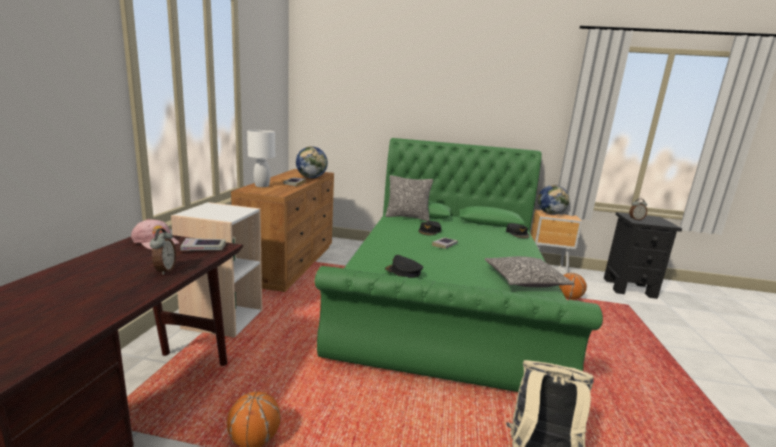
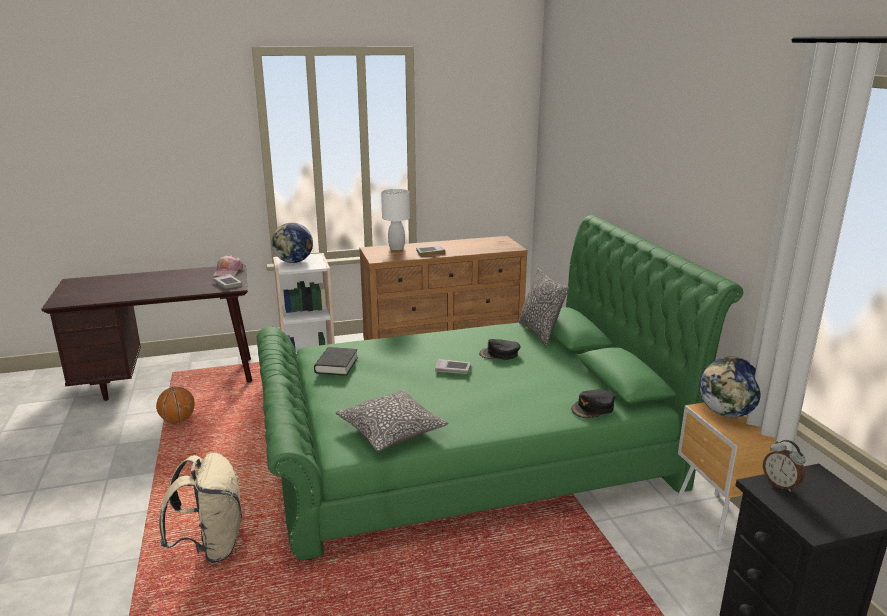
camera: 65 degrees right, 5 degrees up
(164, 270) = (181, 289): alarm clock -> none
(311, 178) = (473, 250): globe -> globe (294, 262)
(403, 272) = (336, 365): black cap -> black book
(569, 298) = (610, 552): basketball -> none

